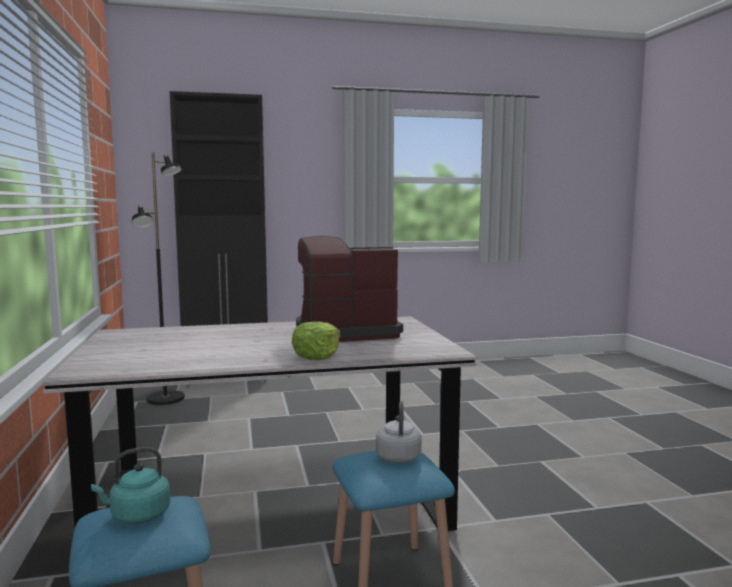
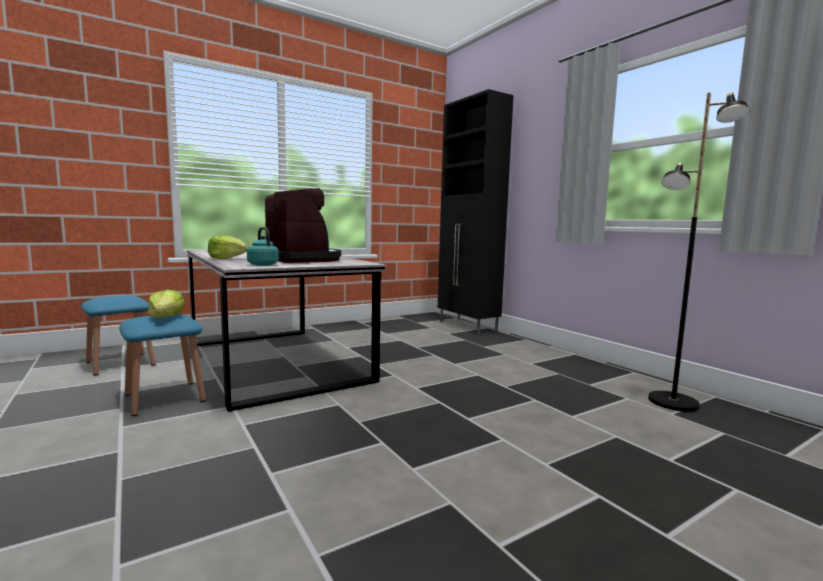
camera: 70 degrees right, 0 degrees up
(137, 516) = (118, 297): turquoise kettle -> turquoise kettle (262, 265)
(166, 399) = (415, 321): black floor lamp -> black floor lamp (673, 402)
(398, 456) = (166, 317): grey kettle -> lettuce

